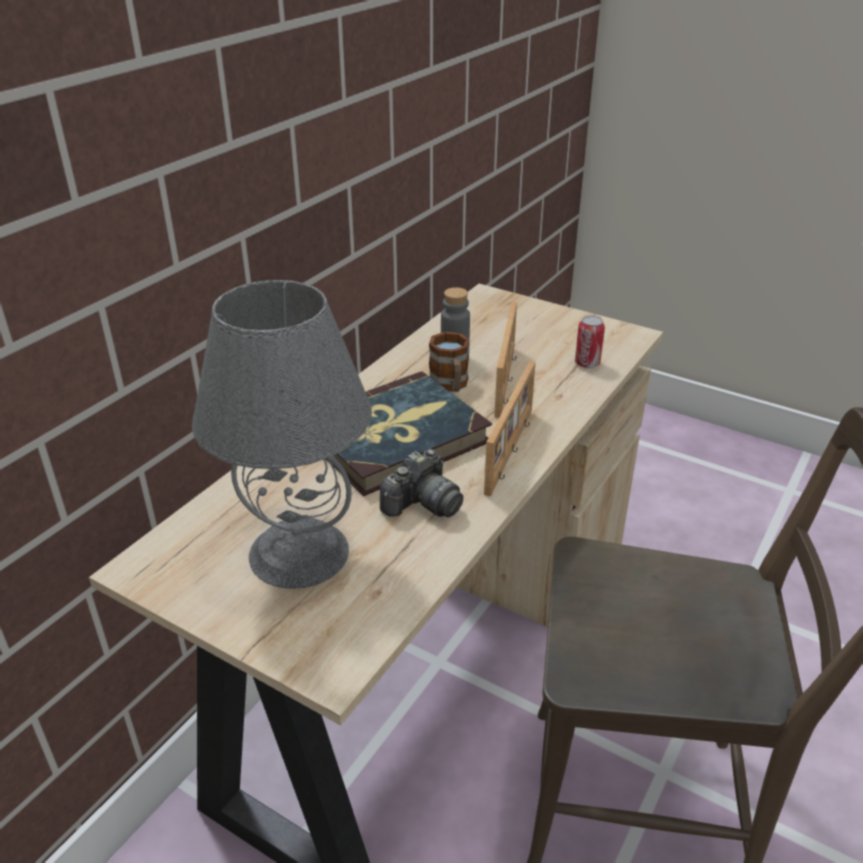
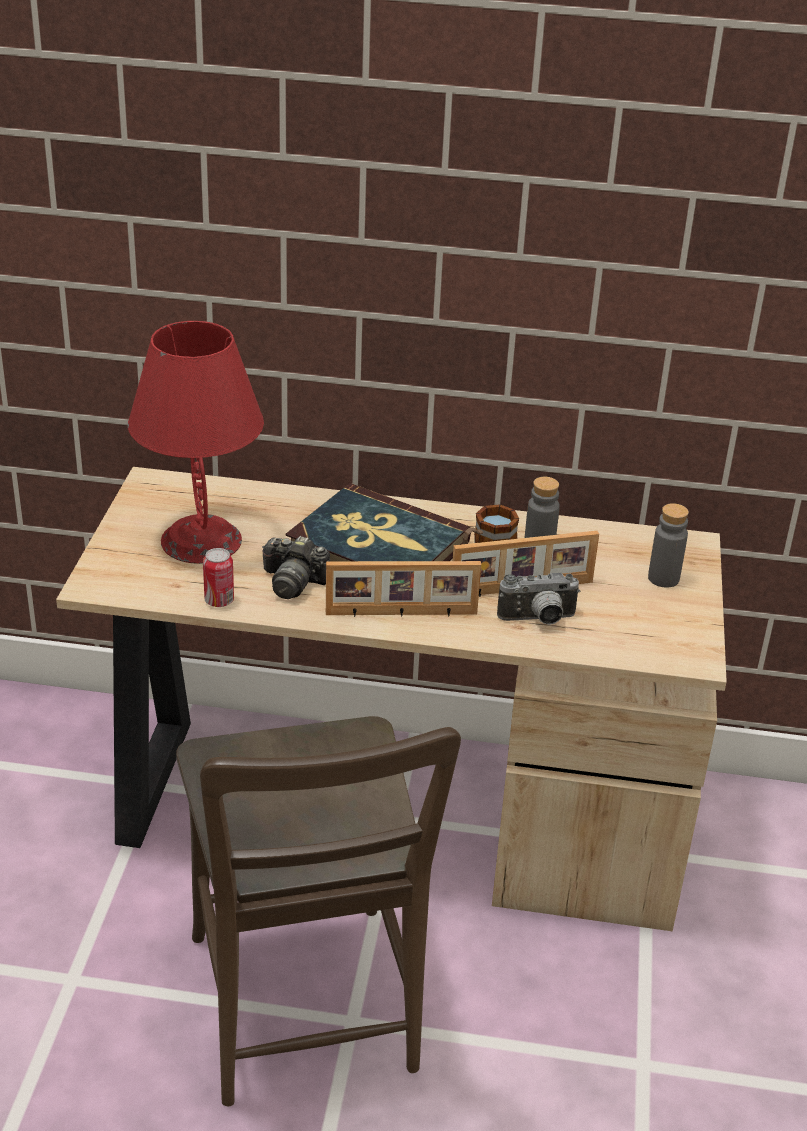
camera: 65 degrees right, 0 degrees up
(300, 552) = (202, 540): grey table lamp -> red table lamp
(525, 318) = (663, 578): none -> grey bottle
(554, 384) = (538, 620): none -> camera
(587, 363) = (600, 635): can -> can (219, 601)

